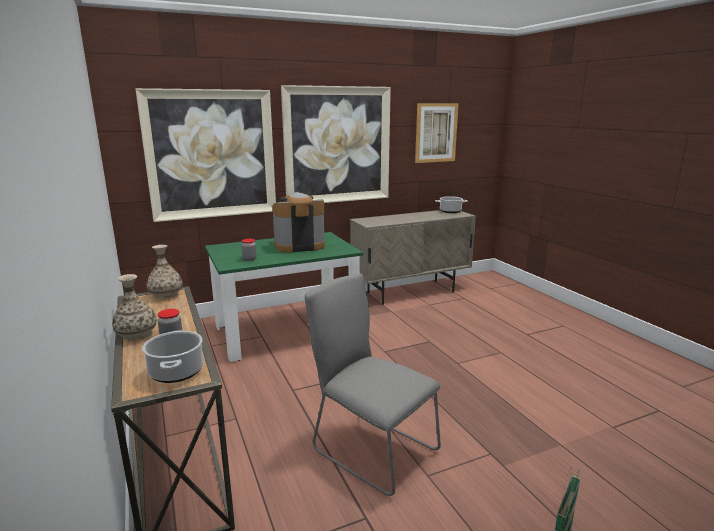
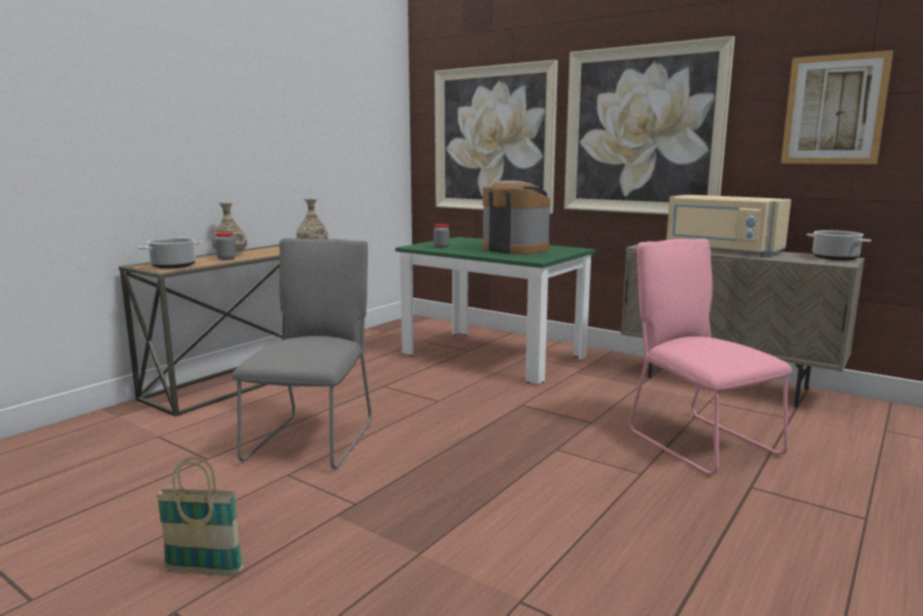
camera: 60 degrees right, 5 degrees down
(405, 217) = (721, 250): none -> beige microwave
(472, 325) = (697, 440): none -> pink chair

